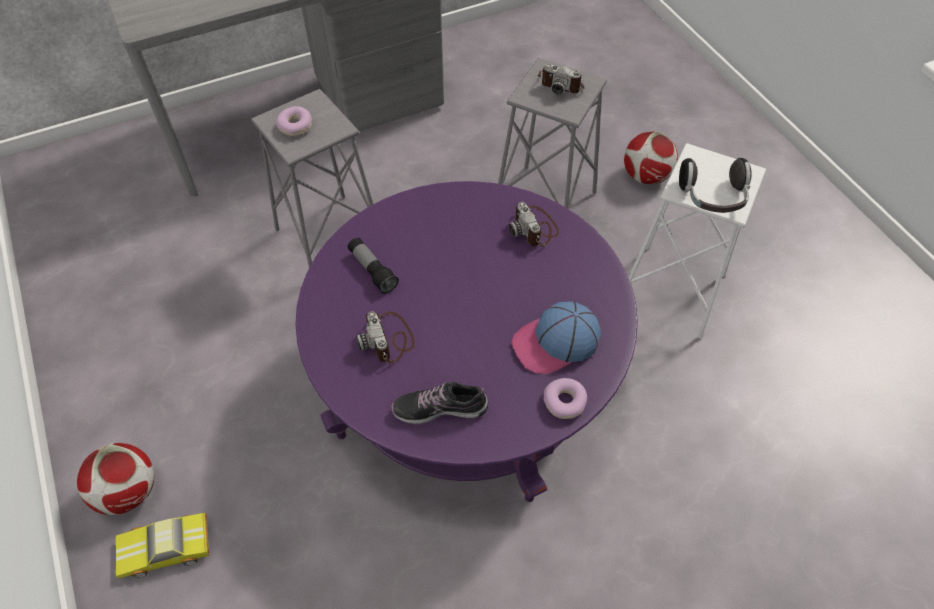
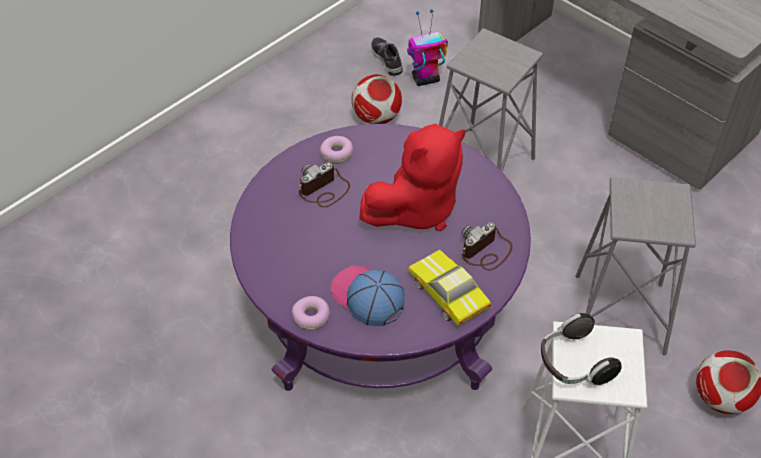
camera: 70 degrees right, 5 degrees down
(129, 491) = (207, 142): football -> football (376, 118)
(167, 549) = (173, 180): toy car -> toy car (447, 294)
(181, 243) = (425, 79): none -> toy robot
(295, 126) = (489, 54): donut -> donut (337, 153)
(372, 270) = (385, 160): flashlight -> none
(440, 408) = (275, 239): shoe -> shoe (387, 60)
(454, 264) = (416, 208): none -> red plush toy
(561, 83) = (663, 210): camera -> none

